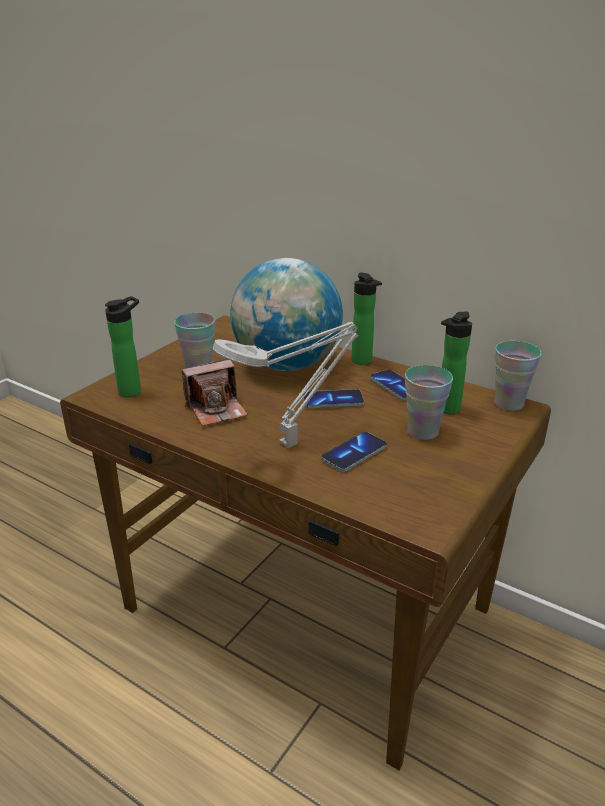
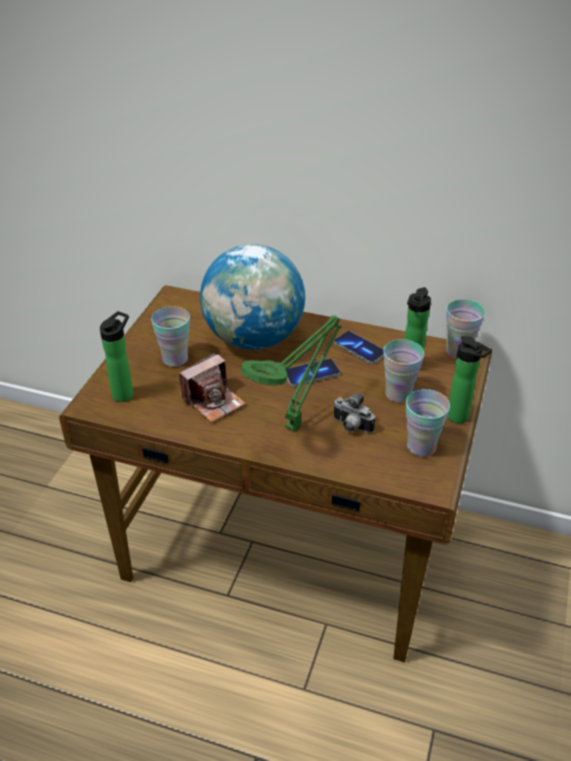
camera: 15 degrees left, 10 degrees up
(292, 442) = (295, 425): grey table lamp -> green table lamp
(354, 453) = (351, 427): phone -> camera
(363, 362) = (321, 324): bottle -> bottle (460, 418)
(429, 485) = (421, 447): none -> cup

